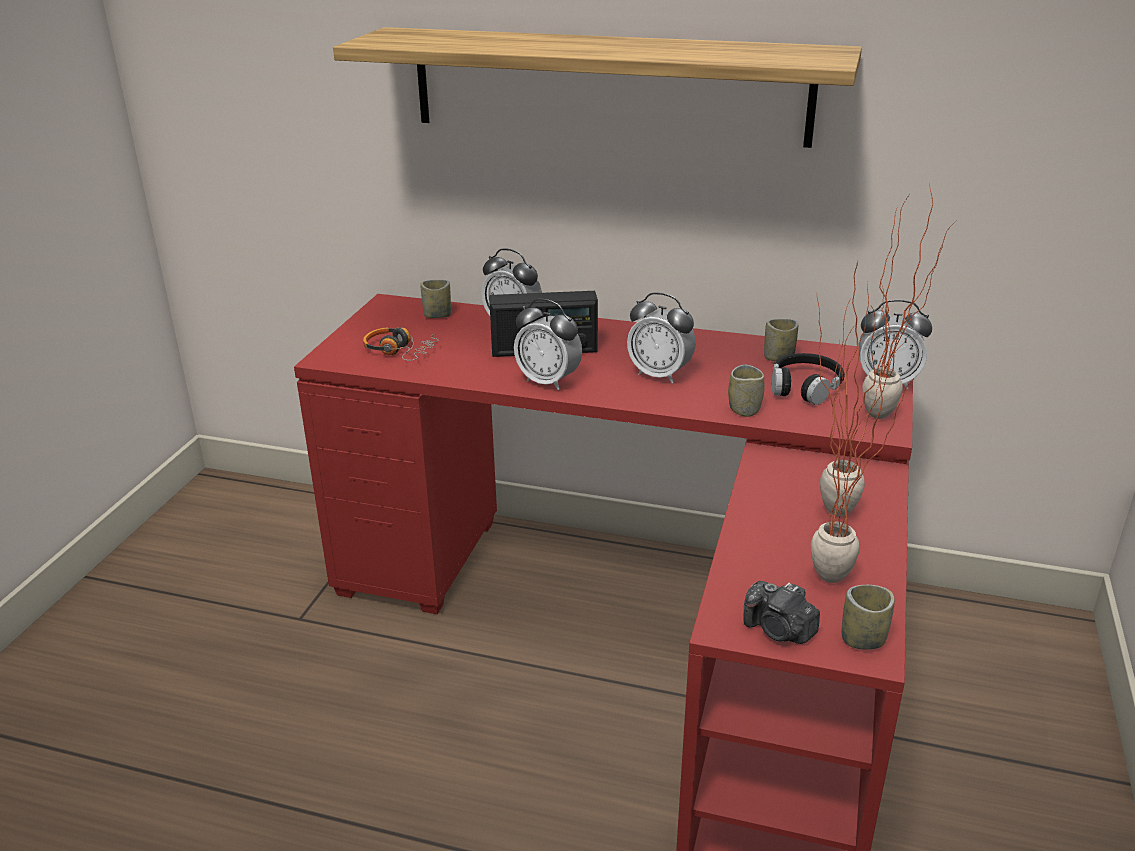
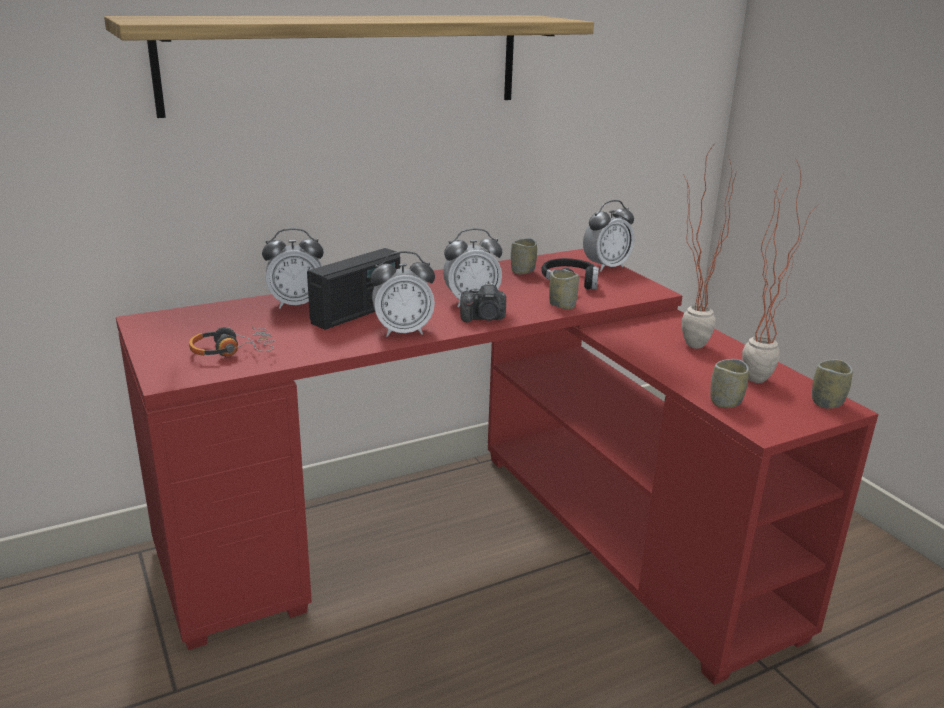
camera: 45 degrees left, 5 degrees down
(437, 315) = (213, 316): cup -> cup (725, 402)
(779, 630) = (788, 418): camera -> camera (484, 318)
(890, 417) = (643, 284): potted plant -> none

